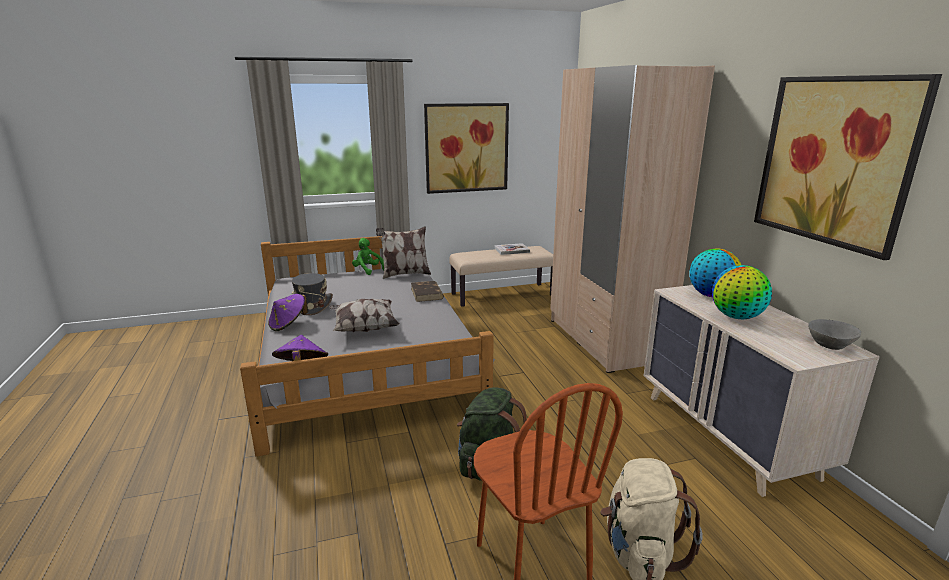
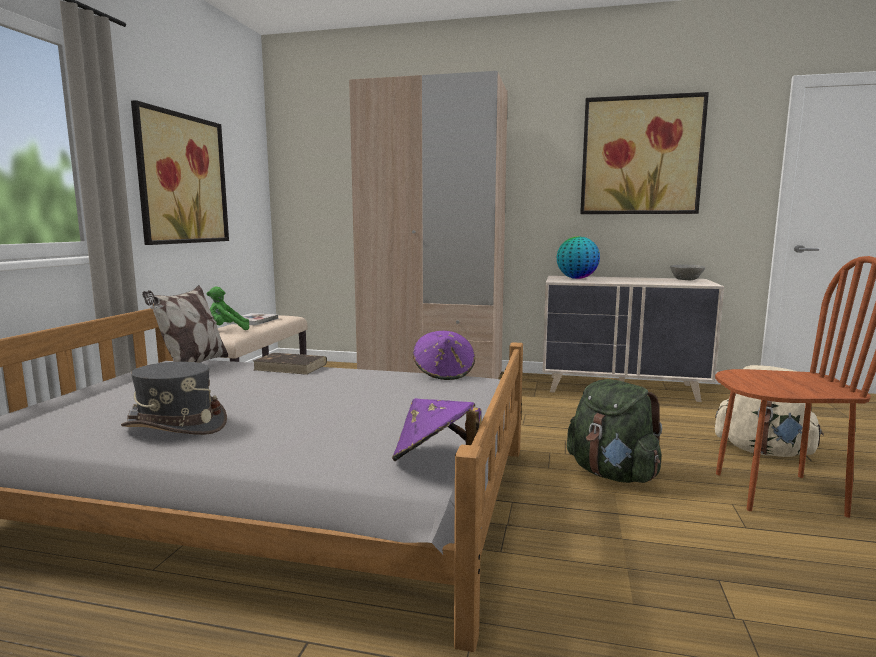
camera: 60 degrees left, 10 degrees down
(288, 324) = (224, 451): purple hat -> purple hat (444, 373)
(364, 328) = (345, 407): pillow -> none
(368, 270) = (109, 380): green plush toy -> green plush toy (227, 330)
(737, 317) = (625, 281): globe -> none

